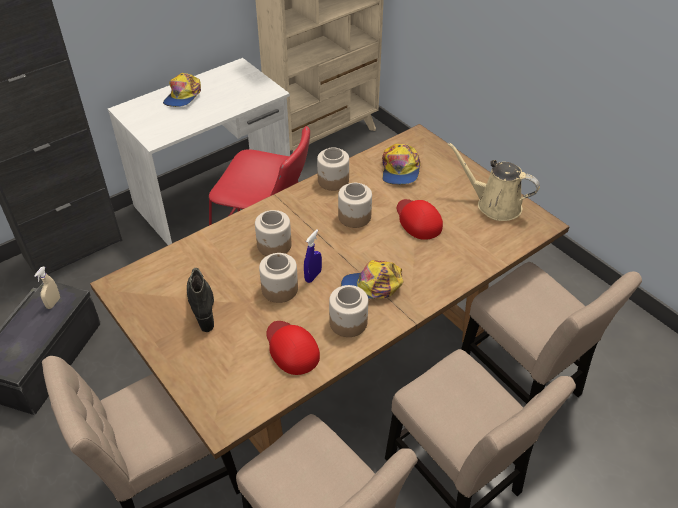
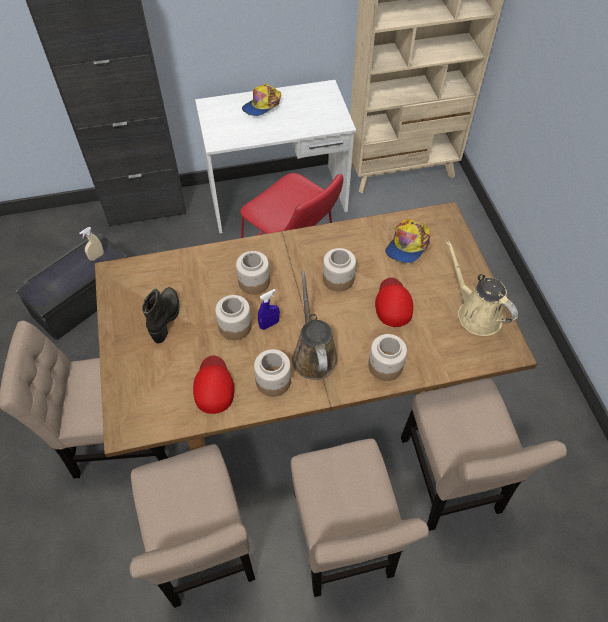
camera: 25 degrees right, 10 degrees up
(333, 181) = (340, 236): jar -> jar (385, 366)
(372, 286) = (313, 354): cap -> brown watering can

